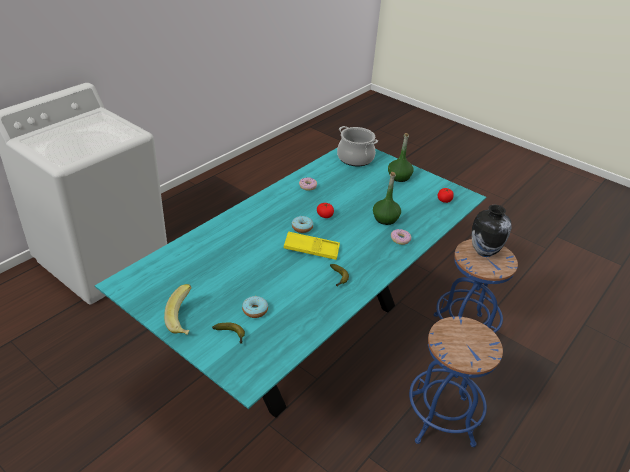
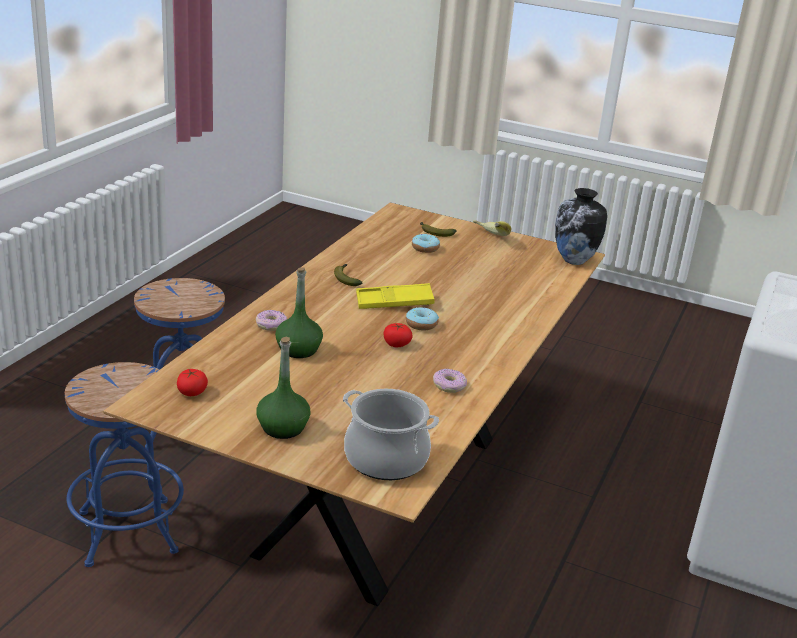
camera: 165 degrees right, 10 degrees down
(307, 335) = (383, 491): turquoise dining table -> brown dining table
(484, 252) = (120, 395): vase -> vase (574, 261)

